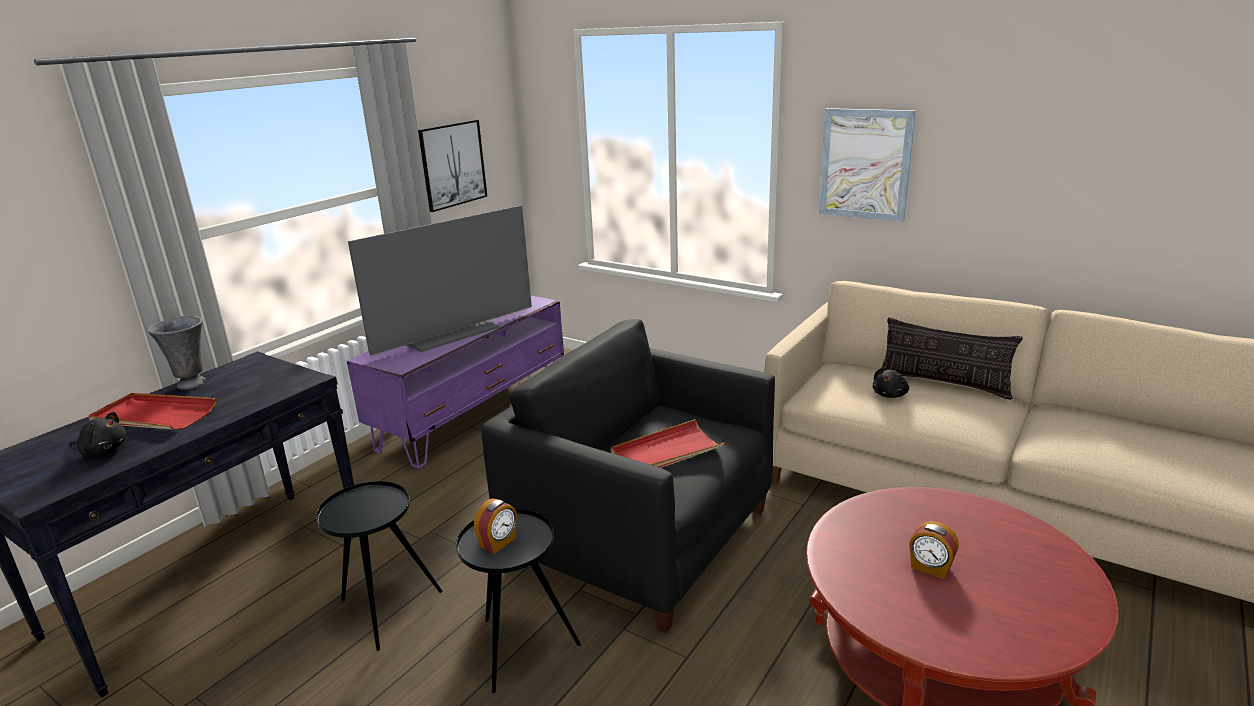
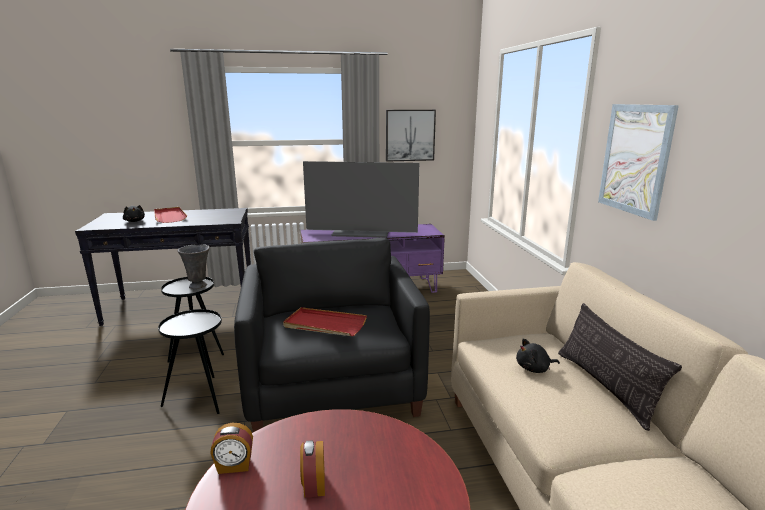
camera: 45 degrees right, 5 degrees down
(192, 383) = (204, 211): grey vase -> grey vase (198, 286)
(498, 542) = (187, 323): alarm clock -> alarm clock (234, 466)

